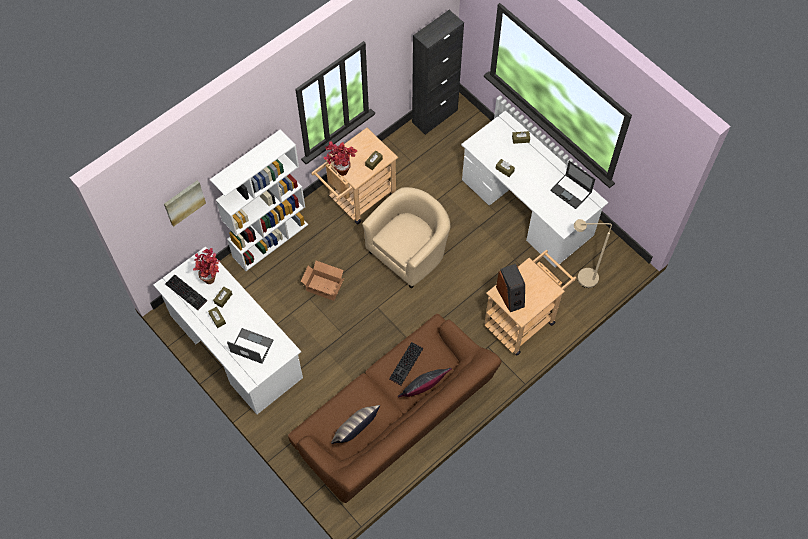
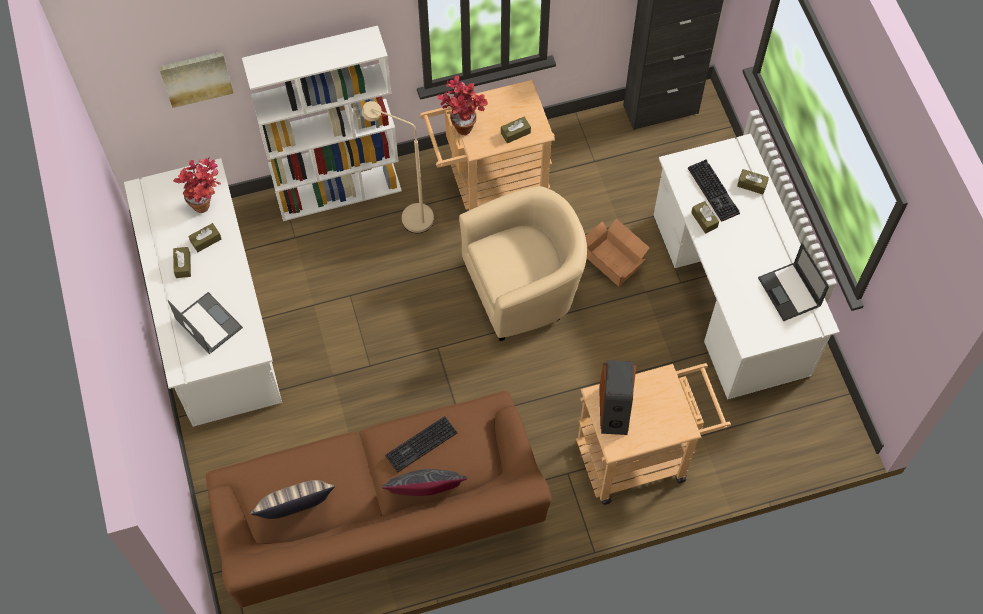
camera: 25 degrees right, 0 degrees up
(187, 292) = (163, 211): keyboard -> keyboard (715, 191)
(323, 286) = (378, 286): cardboard box -> cardboard box (613, 260)
(581, 279) = (759, 433): beige floor lamp -> beige floor lamp (408, 217)

